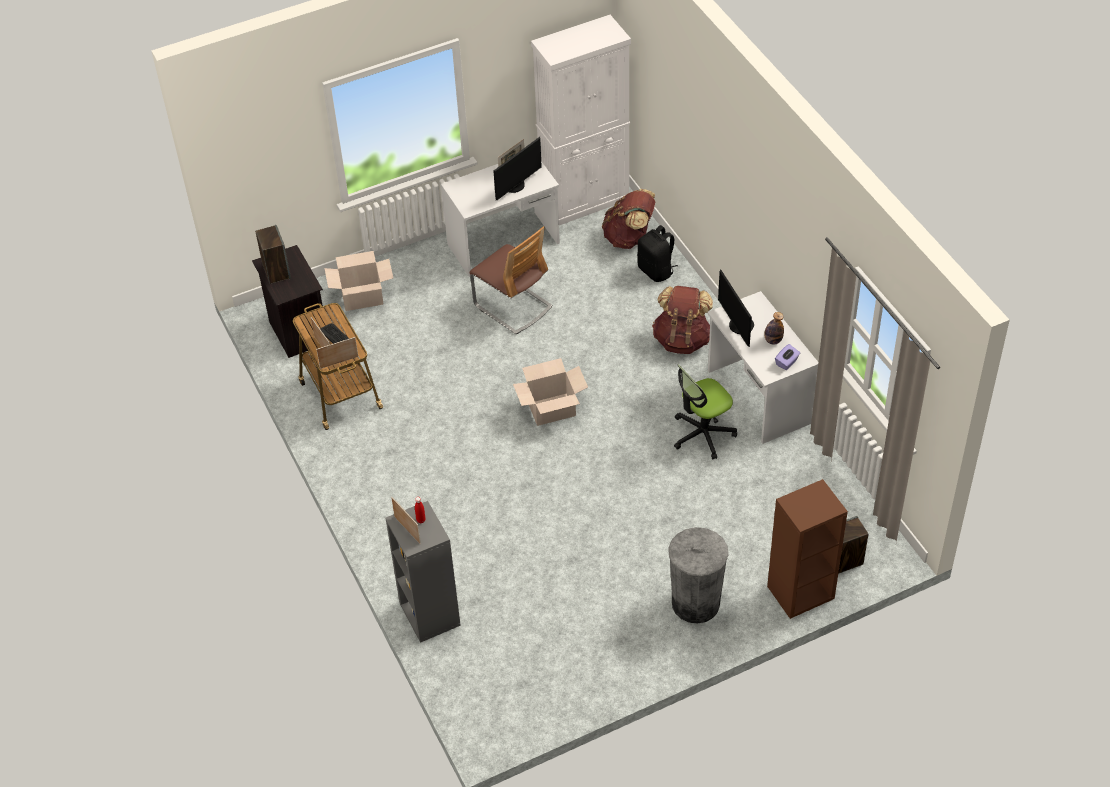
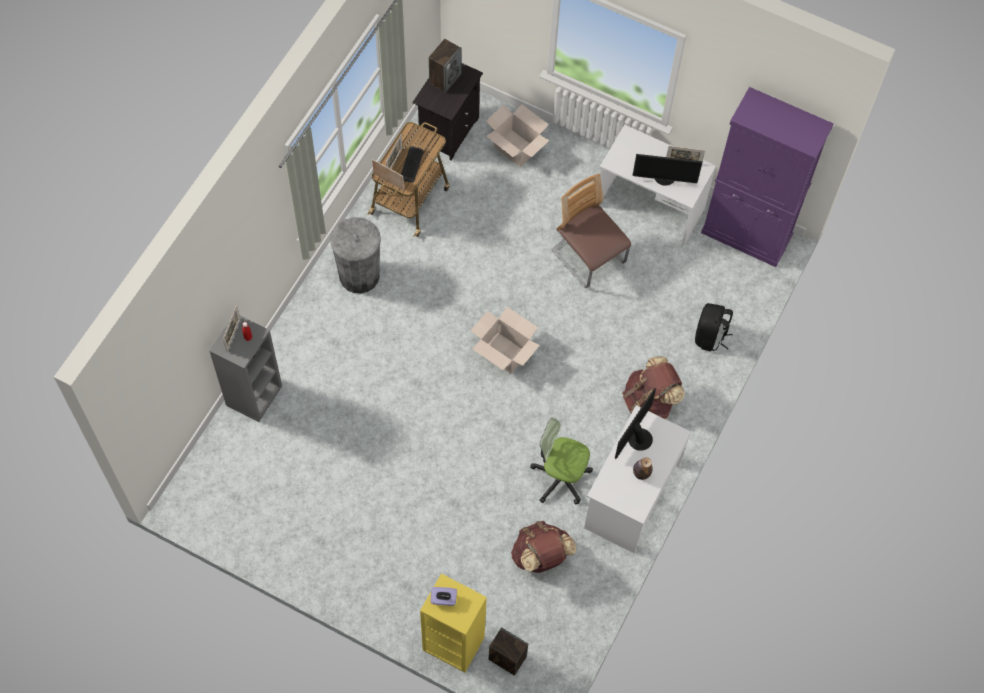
camera: 50 degrees right, 15 degrees up
(513, 306) = (588, 257): chair -> chair turned 135 degrees clockwise
(585, 200) = (746, 234): white cabinet -> purple cabinet
(629, 238) = (730, 294): brown backpack -> brown backpack (541, 557)
(695, 603) = (390, 572): grey trash can -> grey trash can (359, 275)
(787, 362) = (624, 498): purple tissue box -> purple tissue box (443, 599)
(800, 593) = (452, 644): brown bookcase -> yellow bookcase

